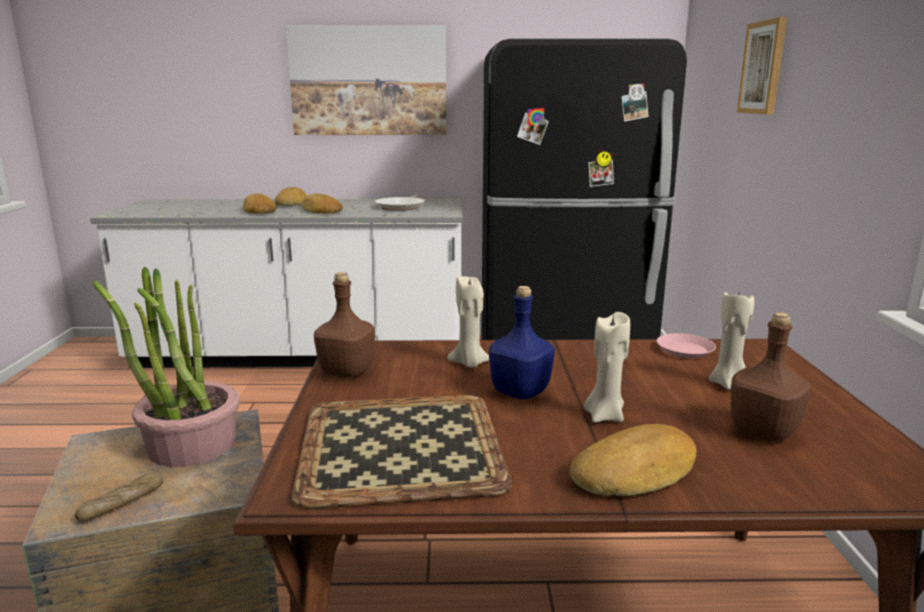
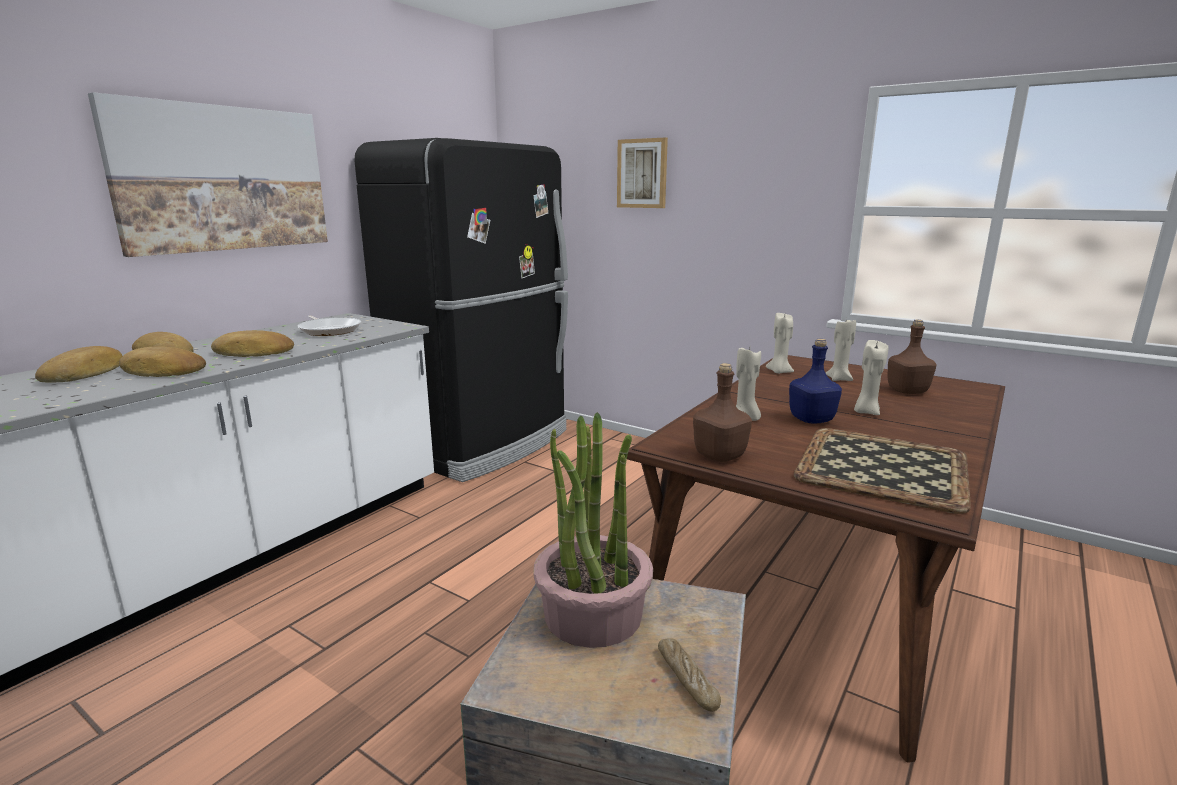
camera: 55 degrees left, 0 degrees up
(636, 472) = (945, 425): bread -> bread (85, 373)
(684, 350) = (779, 372): pink plate -> beige candle

